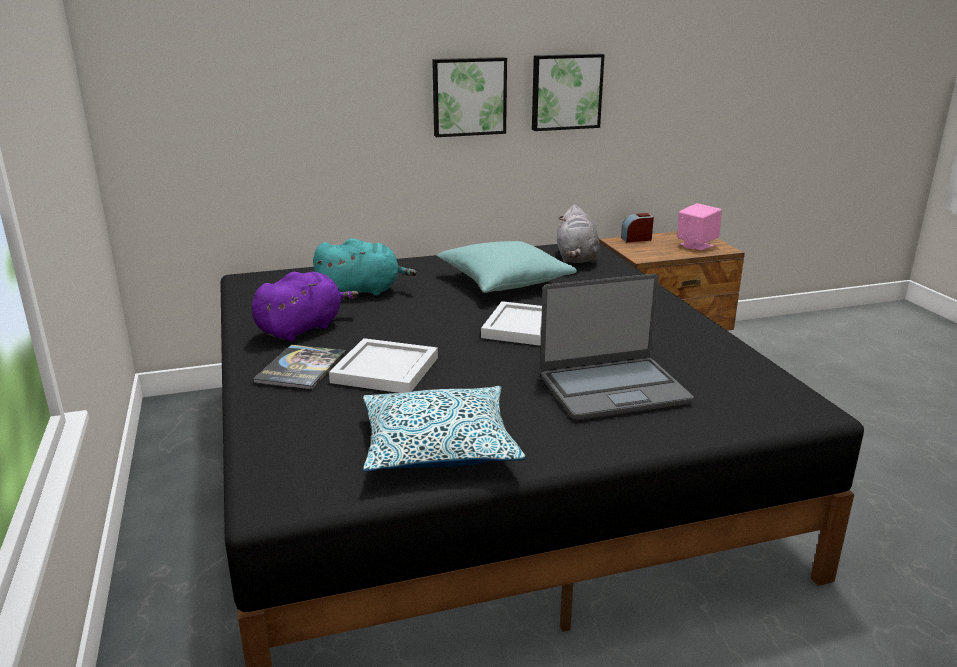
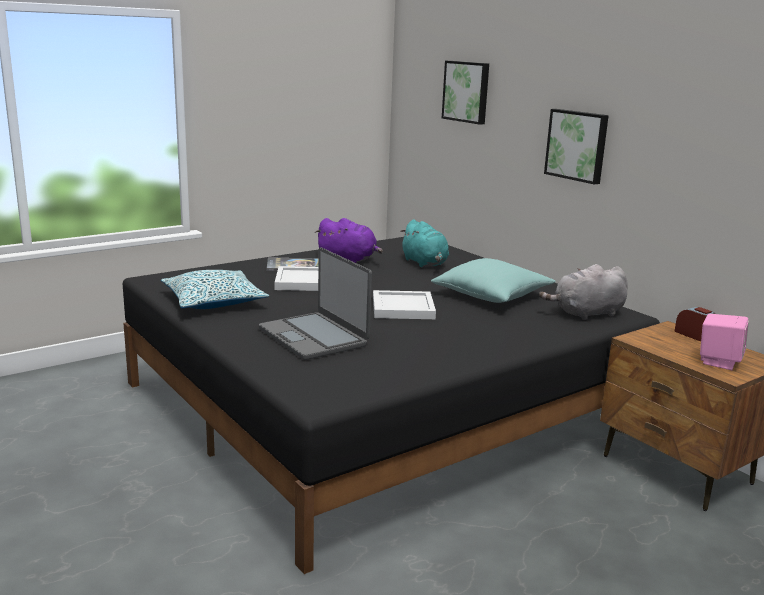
camera: 70 degrees right, 5 degrees down
(566, 91) = (658, 158): picture -> picture (467, 91)

